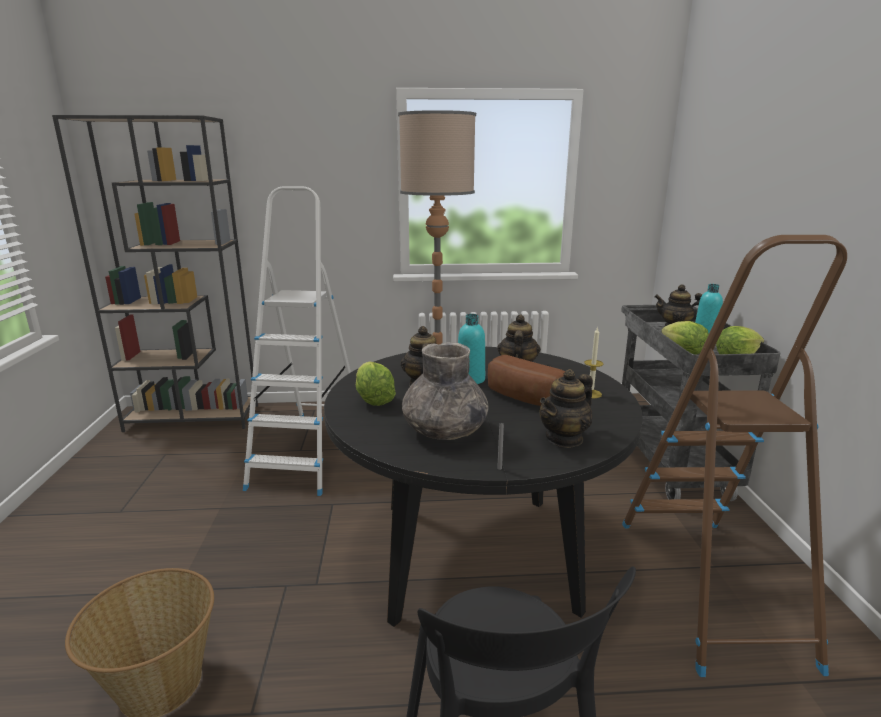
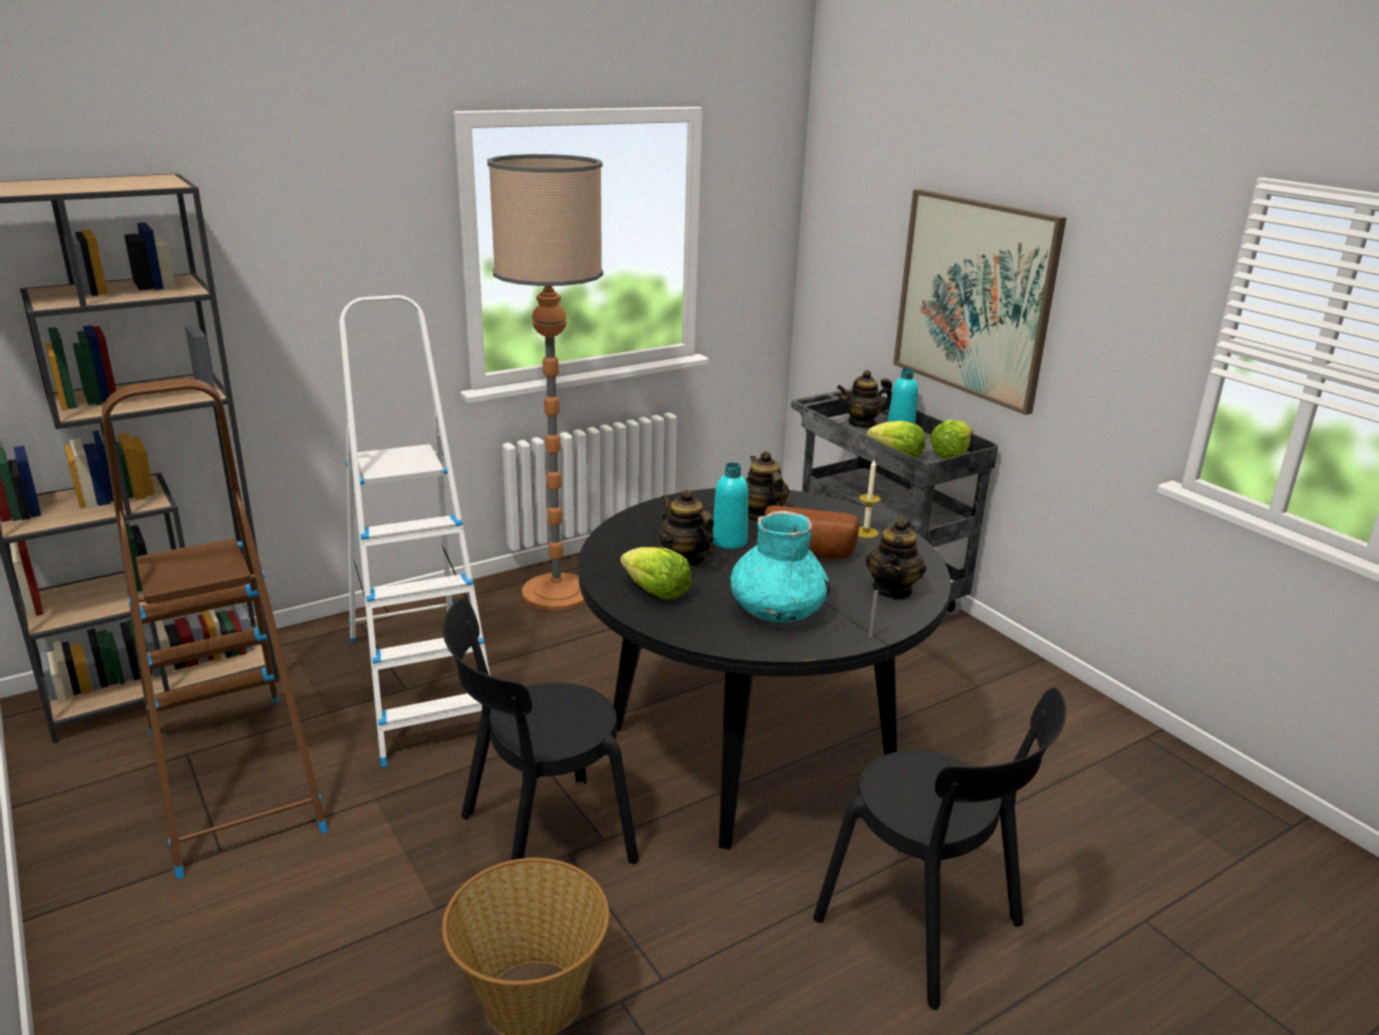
camera: 30 degrees left, 5 degrees up
(278, 568) = (539, 840): none -> black chair
(444, 431) = (777, 611): grey vase -> turquoise vase
(706, 585) = (981, 707): brown step ladder -> brown step ladder (232, 775)
(775, 220) = (974, 298): none -> picture

